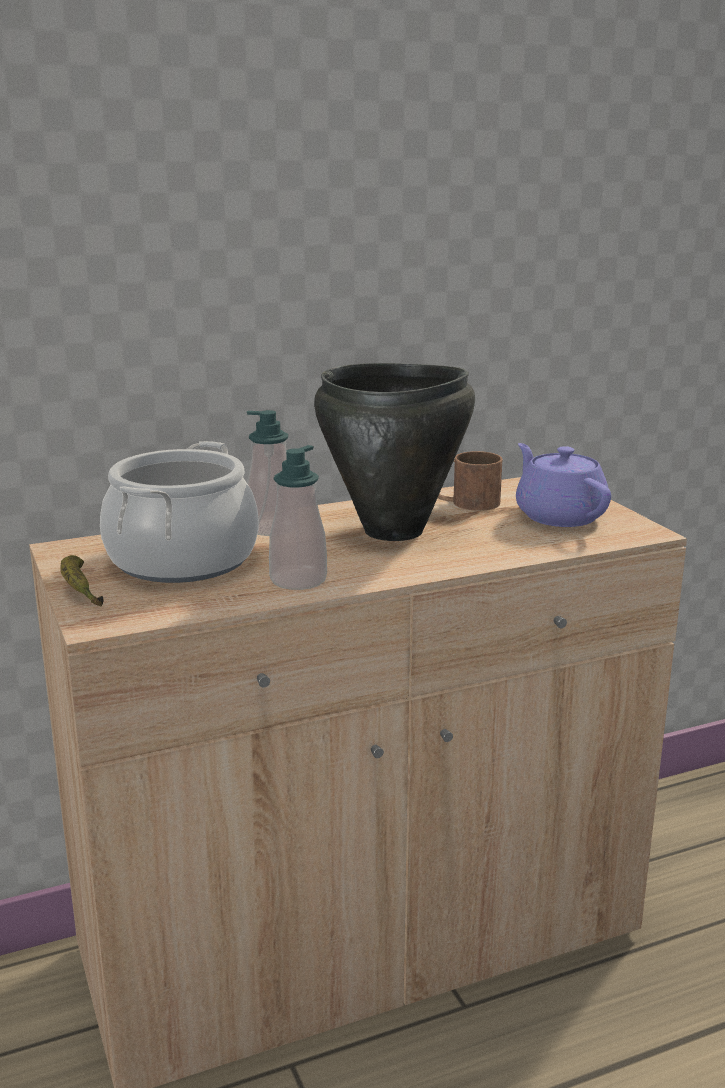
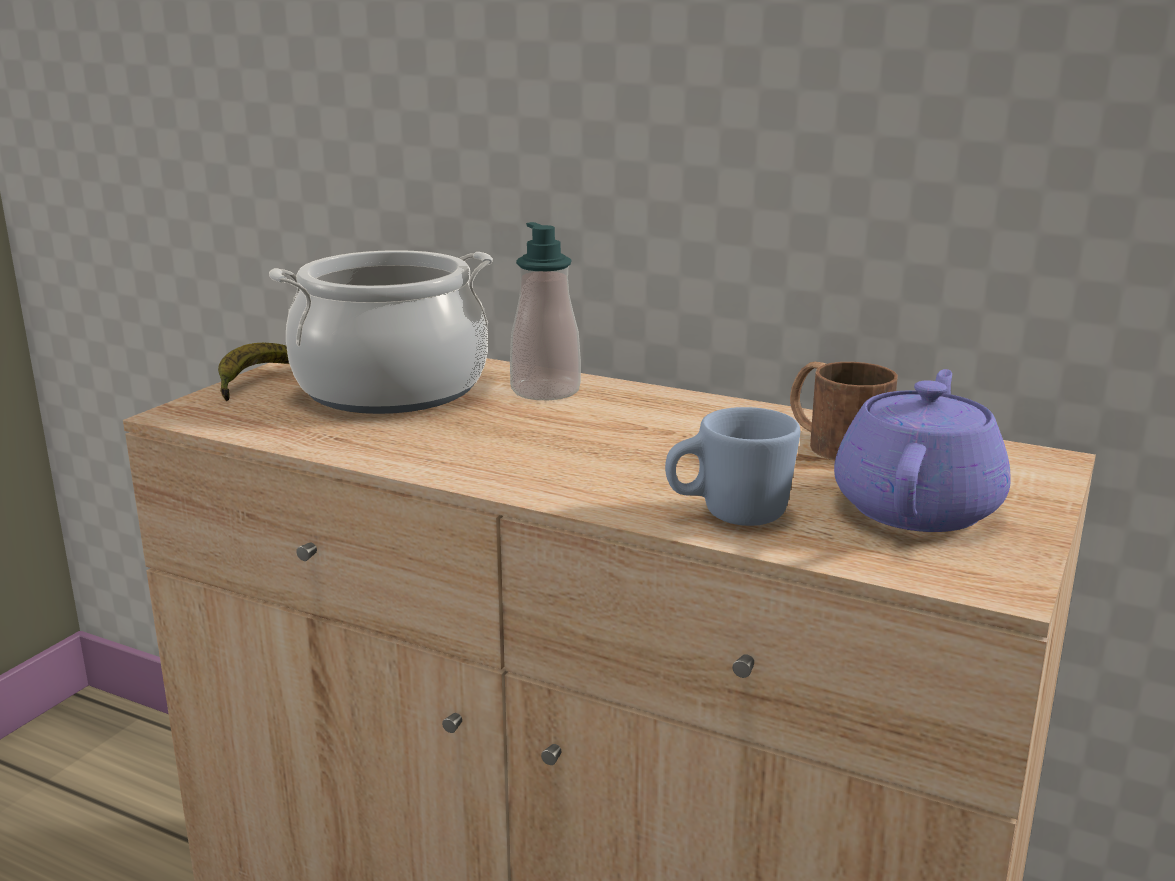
camera: 50 degrees right, 0 degrees up
(298, 580) = (416, 447): soap dispenser -> none
(394, 531) = (653, 440): black cooking pot -> none
(511, 548) = (728, 515): none -> blue mug

